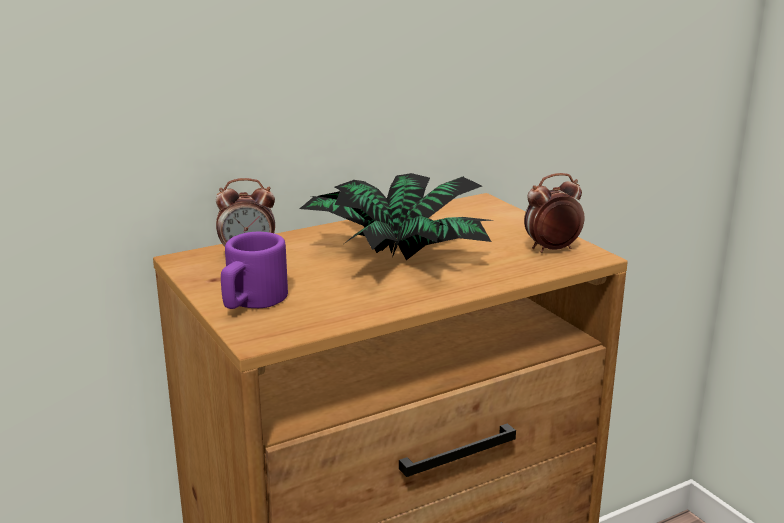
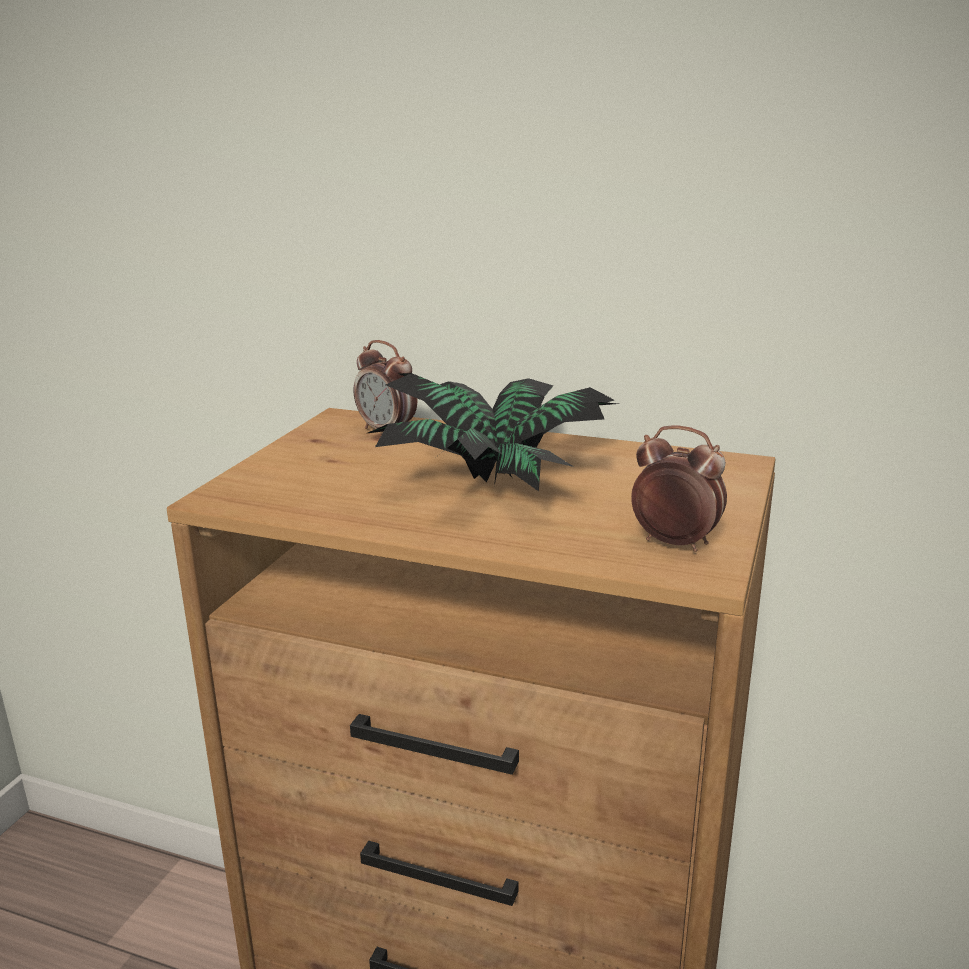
camera: 50 degrees right, 0 degrees up
(251, 301) = (288, 468): purple mug -> none

